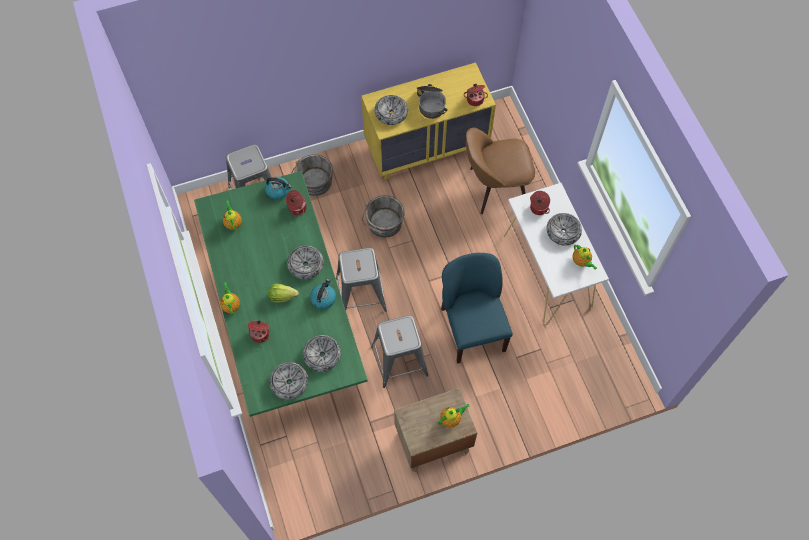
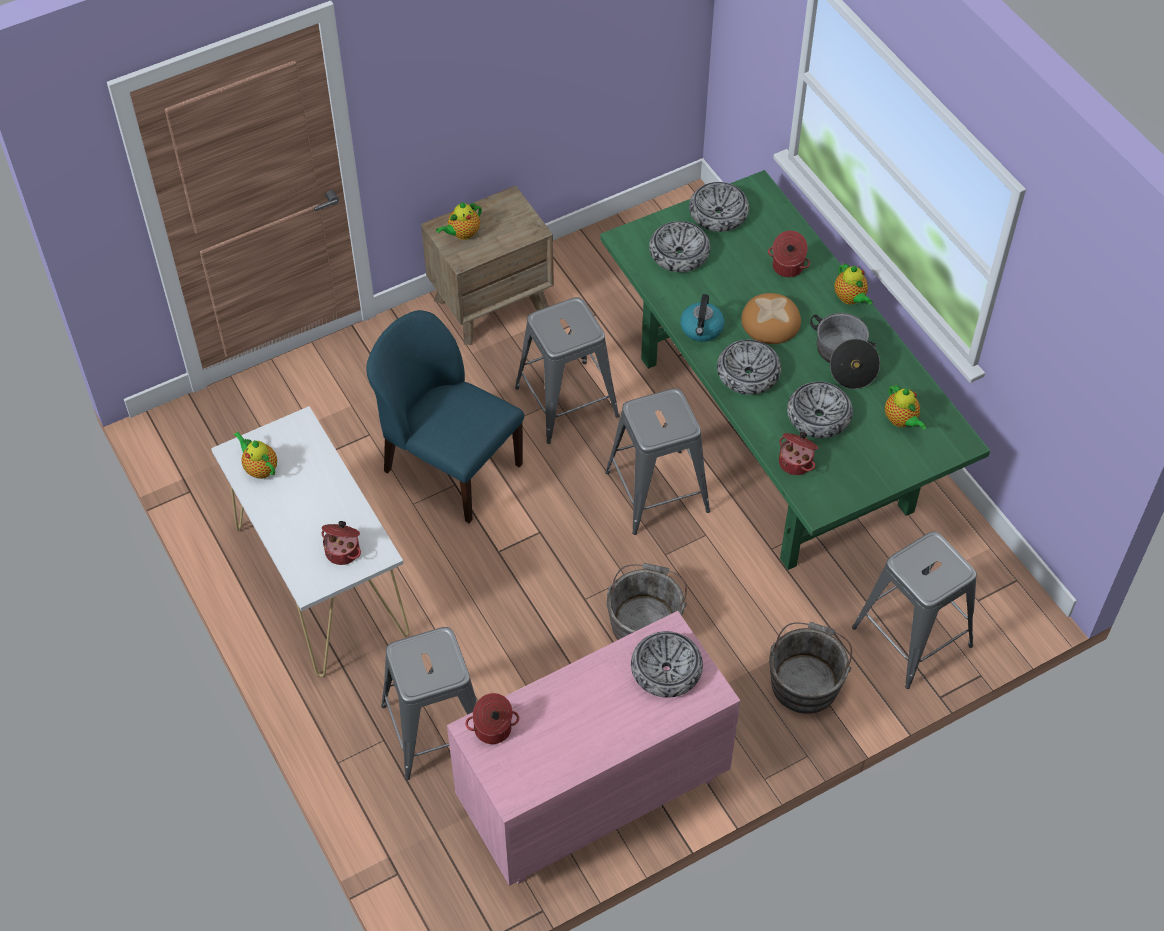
camera: 170 degrees right, 10 degrees down
(278, 190) = (842, 487): kettle -> none
(282, 296) = (771, 322): lettuce -> bread
(427, 147) = (592, 796): yellow dresser -> pink dresser
(431, 104) = (586, 703): cooking pot -> cooking pot (844, 359)
(472, 328) = (450, 467): blue chair -> blue chair turned 150 degrees clockwise
(495, 187) = (435, 728): brown chair -> grey stool
(563, 231) = (294, 515): bowl -> bowl (818, 416)

